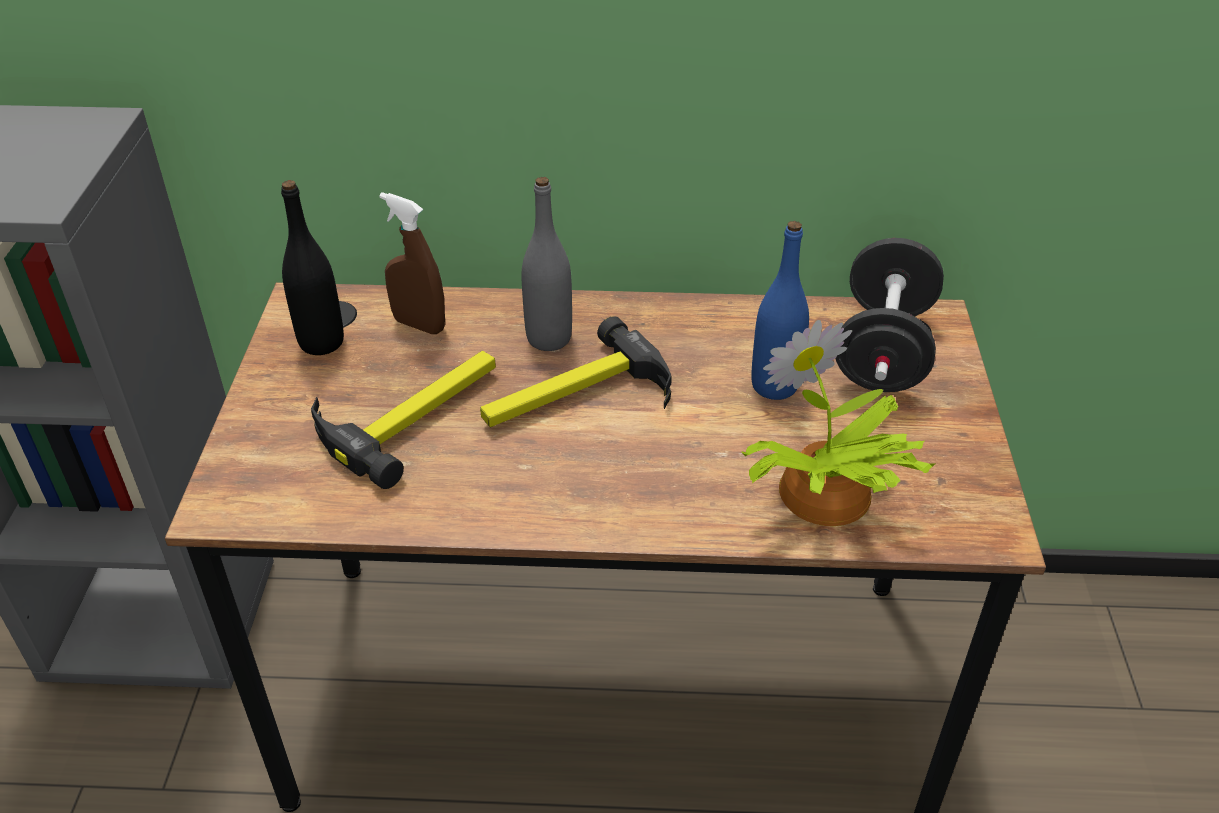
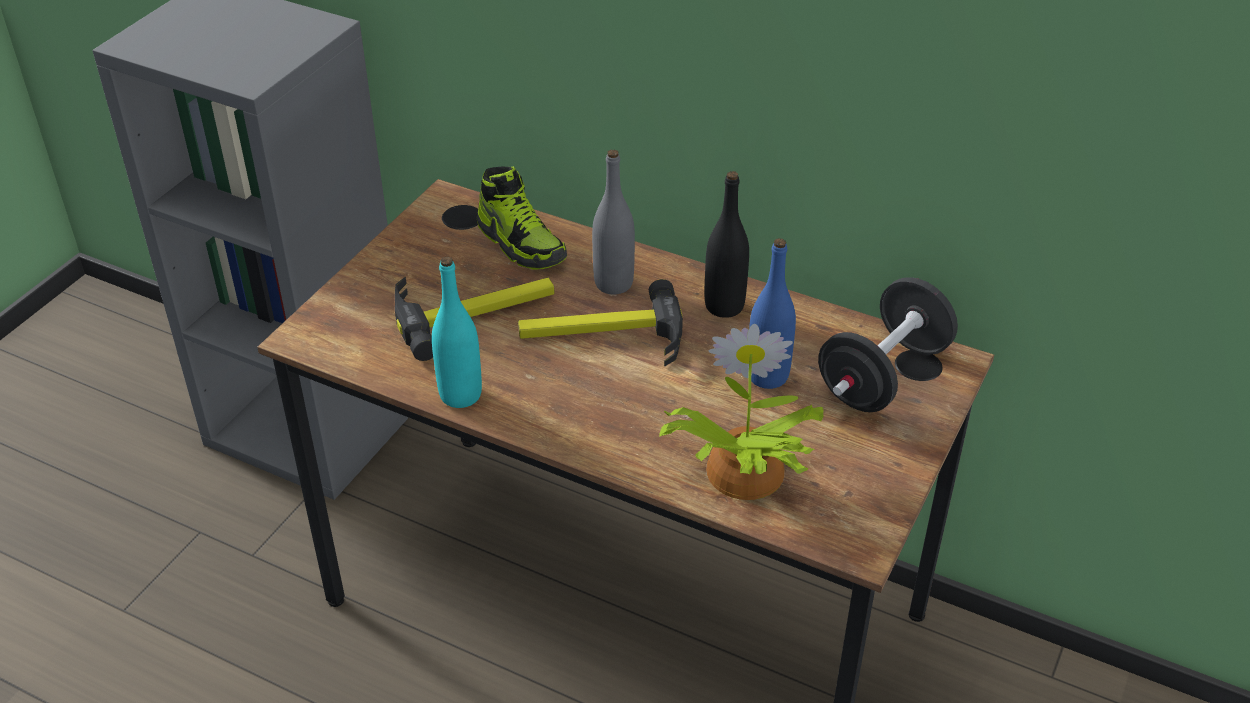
camera: 25 degrees right, 0 degrees up
(321, 342) = (441, 236): black bottle -> black bottle (724, 306)
(419, 325) = (521, 243): brown spray bottle -> shoe
(459, 513) = (460, 395): none -> turquoise bottle

